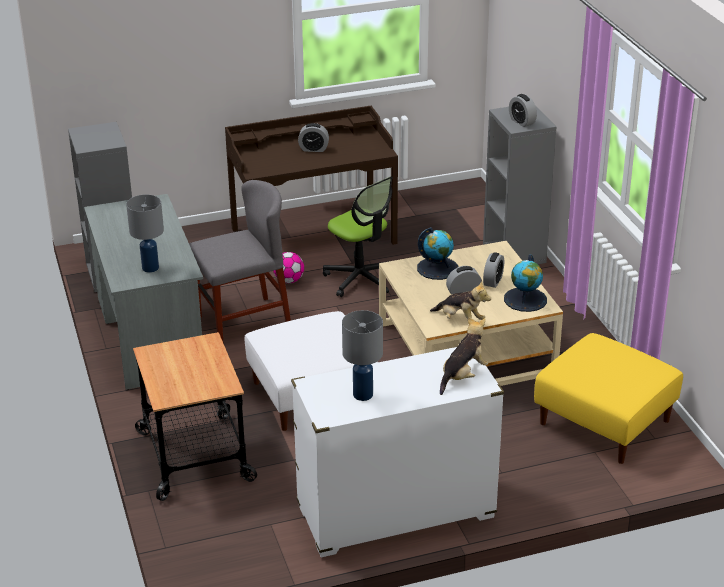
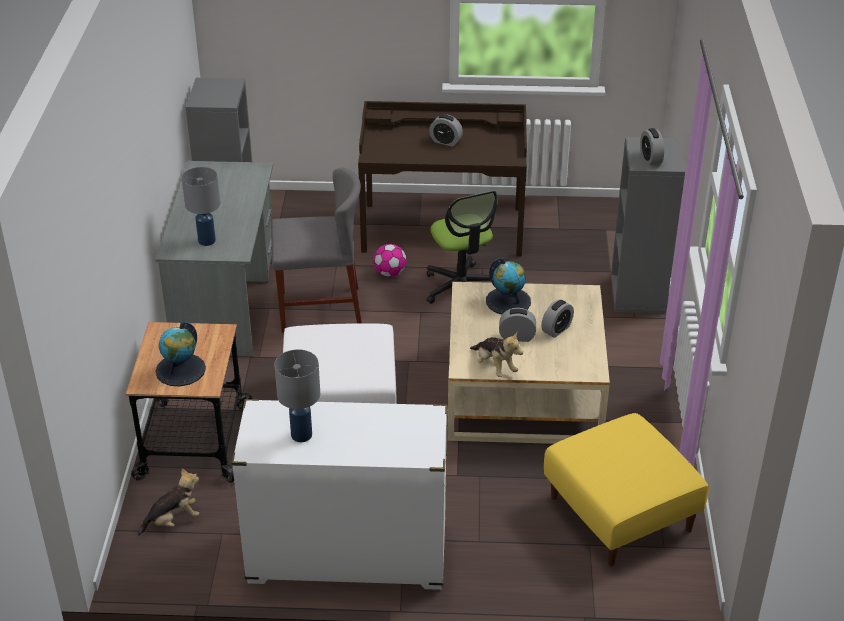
camera: 20 degrees right, 5 degrees up
(463, 376) = (414, 440): plush toy -> plush toy (173, 520)
(525, 299) = (577, 359): globe -> globe (180, 370)

